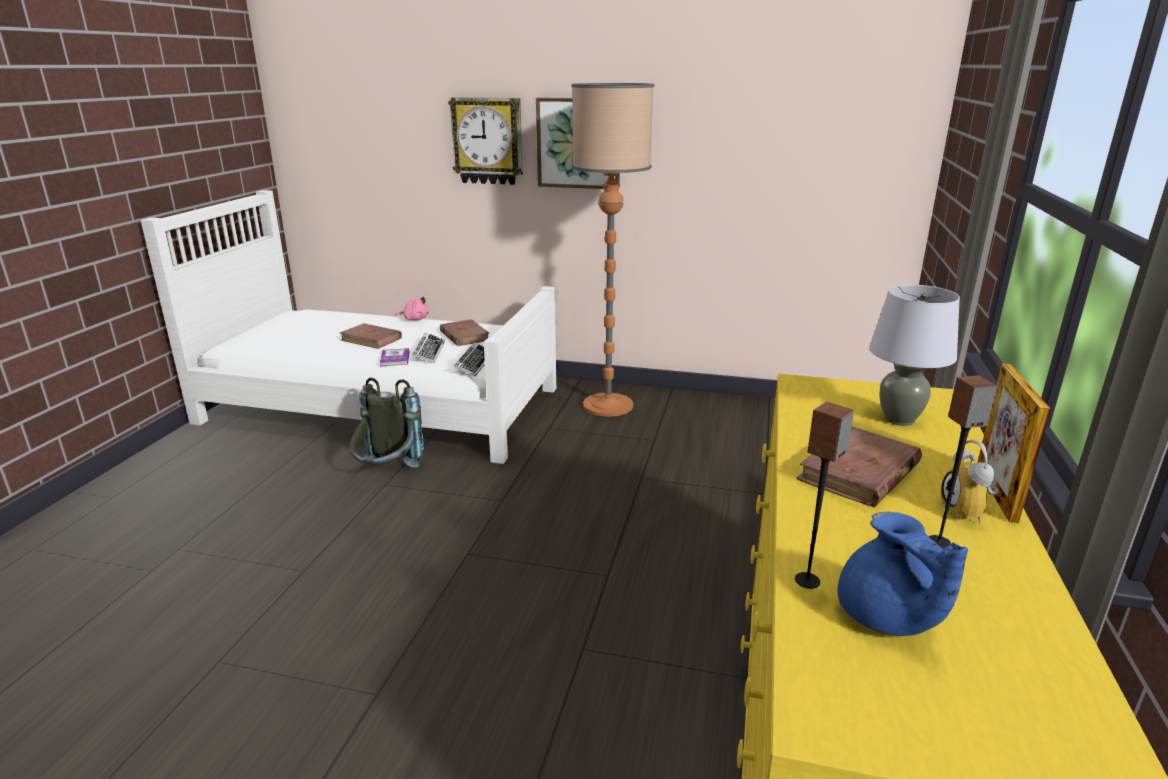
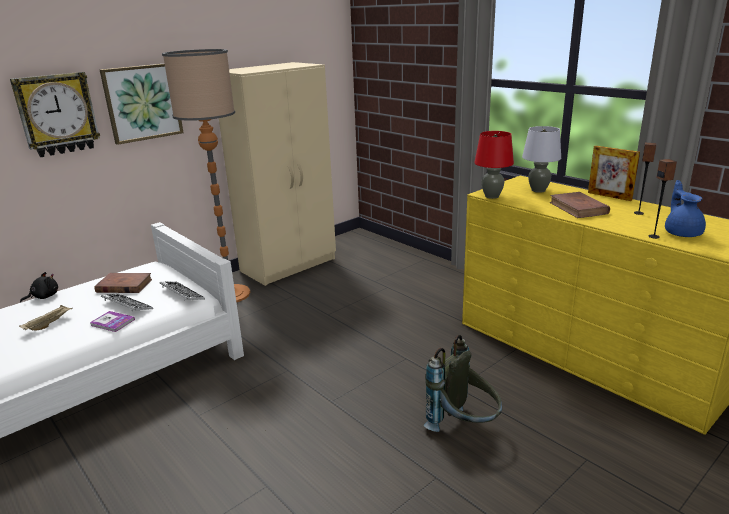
camera: 55 degrees left, 0 degrees up
(371, 339) = (48, 324): brown book -> beige tray
(388, 474) = (185, 410): grey backpack -> grey backpack (464, 427)
(415, 319) = (44, 297): pink plush toy -> black plush toy
(718, 408) = (290, 265): none -> beige wardrobe
(797, 391) = (492, 196): none -> red table lamp
(886, 618) = (682, 233): blue teapot -> blue teapot turned 105 degrees counterclockwise
(968, 512) = (621, 203): alarm clock -> none

